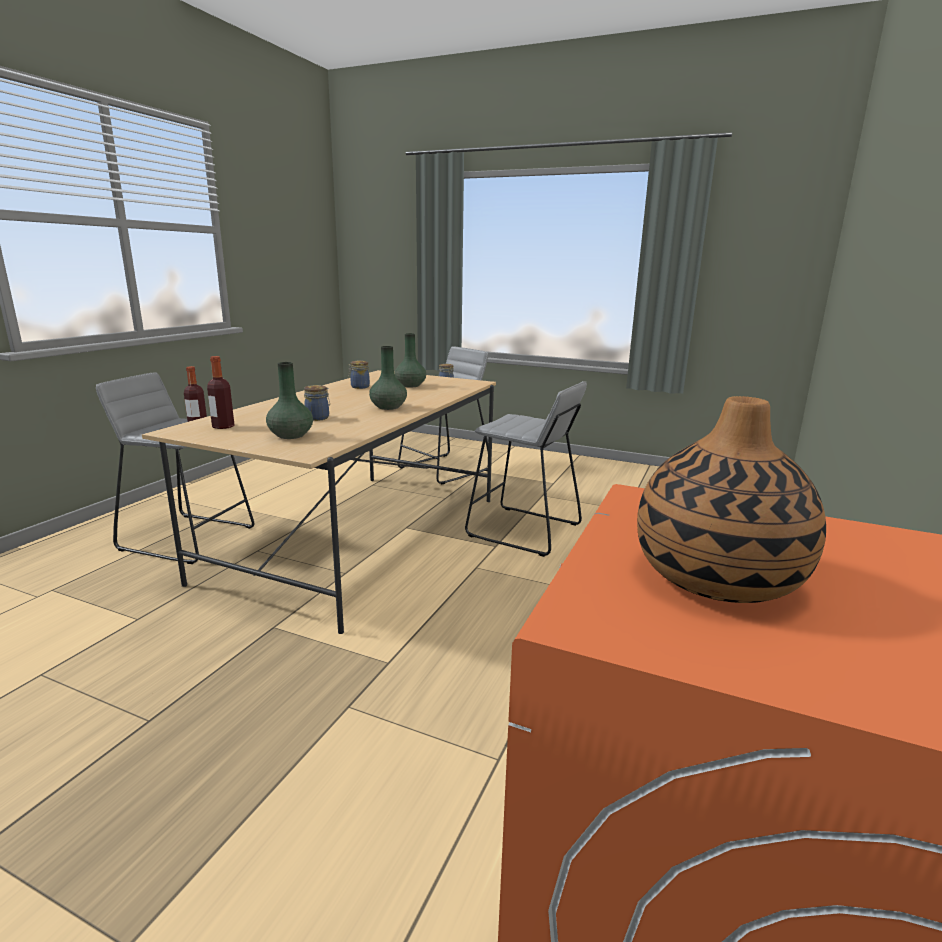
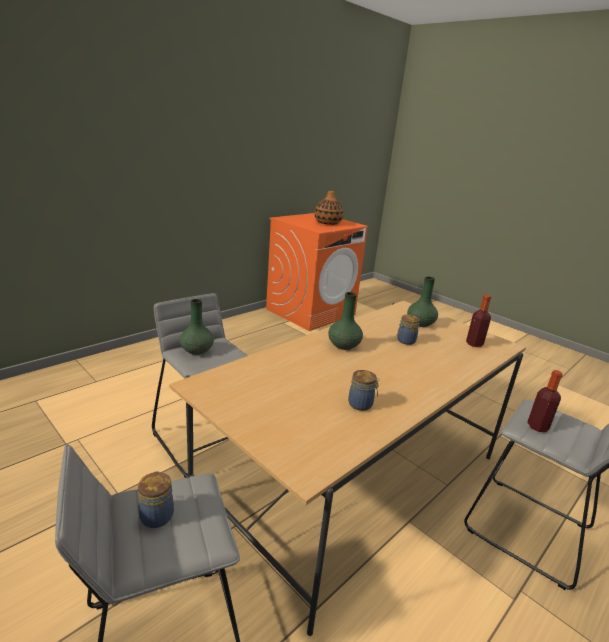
camera: 160 degrees left, 5 degrees up
(410, 385) = (293, 394): green vase -> green vase (197, 350)

